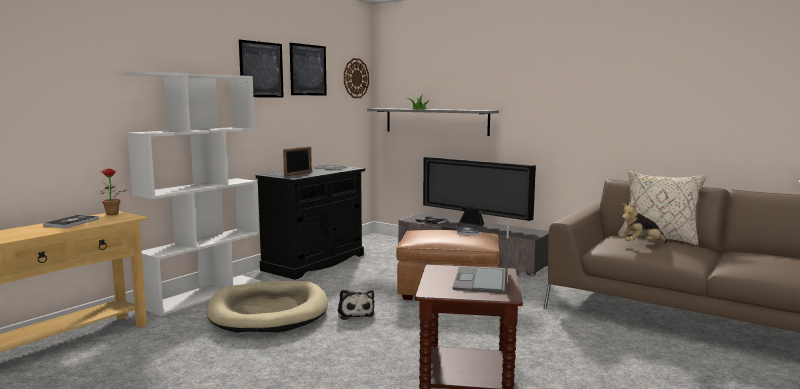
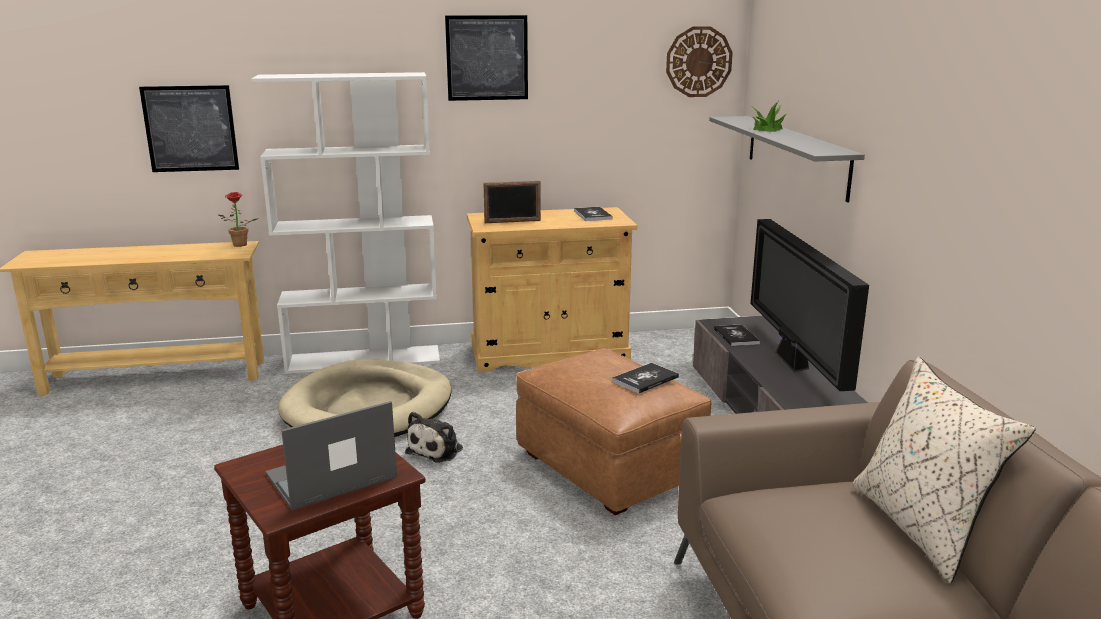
camera: 45 degrees right, 10 degrees up
(71, 222) = (185, 250): book -> none
(308, 70) = (584, 53): picture -> picture (190, 128)
(314, 262) = (549, 353): black cabinet -> beige cabinet
(641, 244) = (810, 525): plush toy -> none

